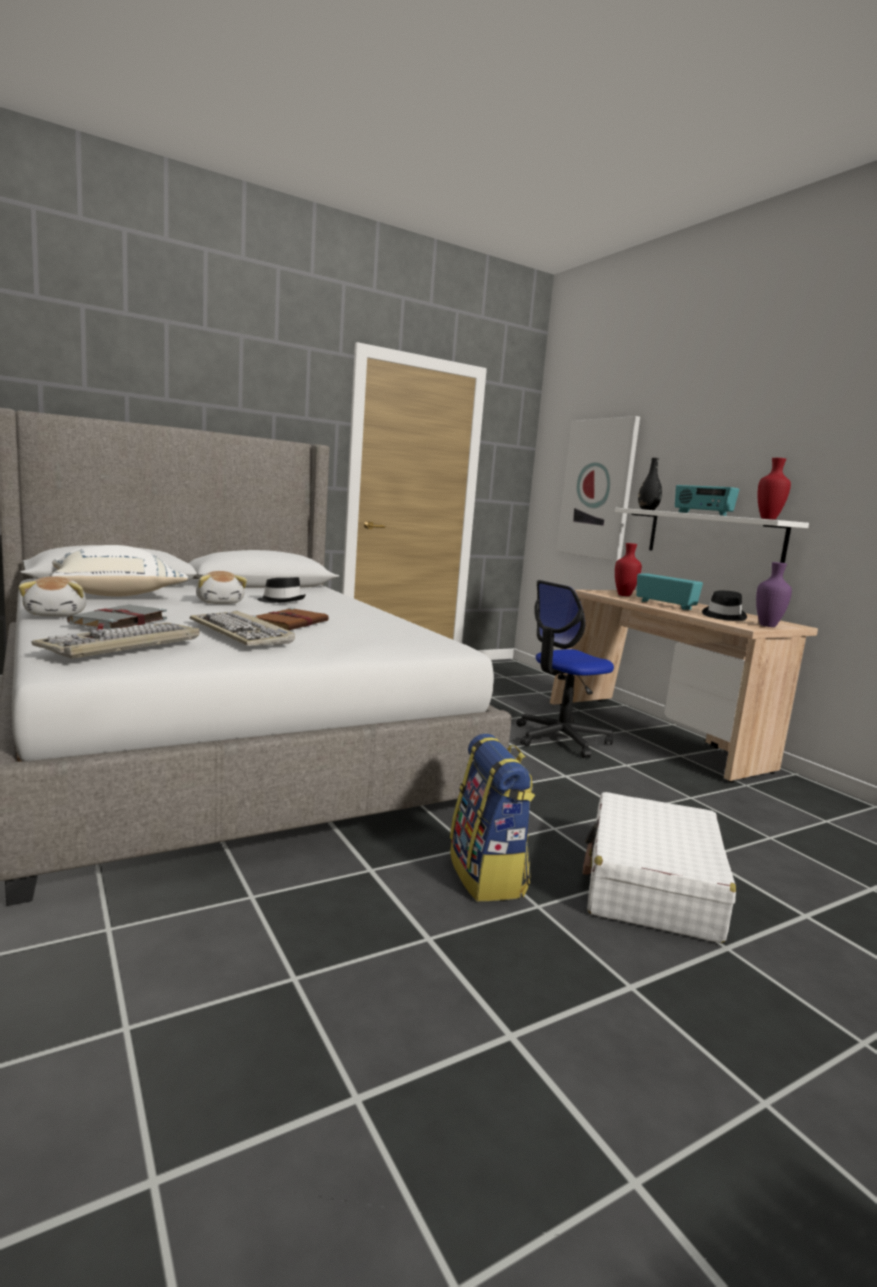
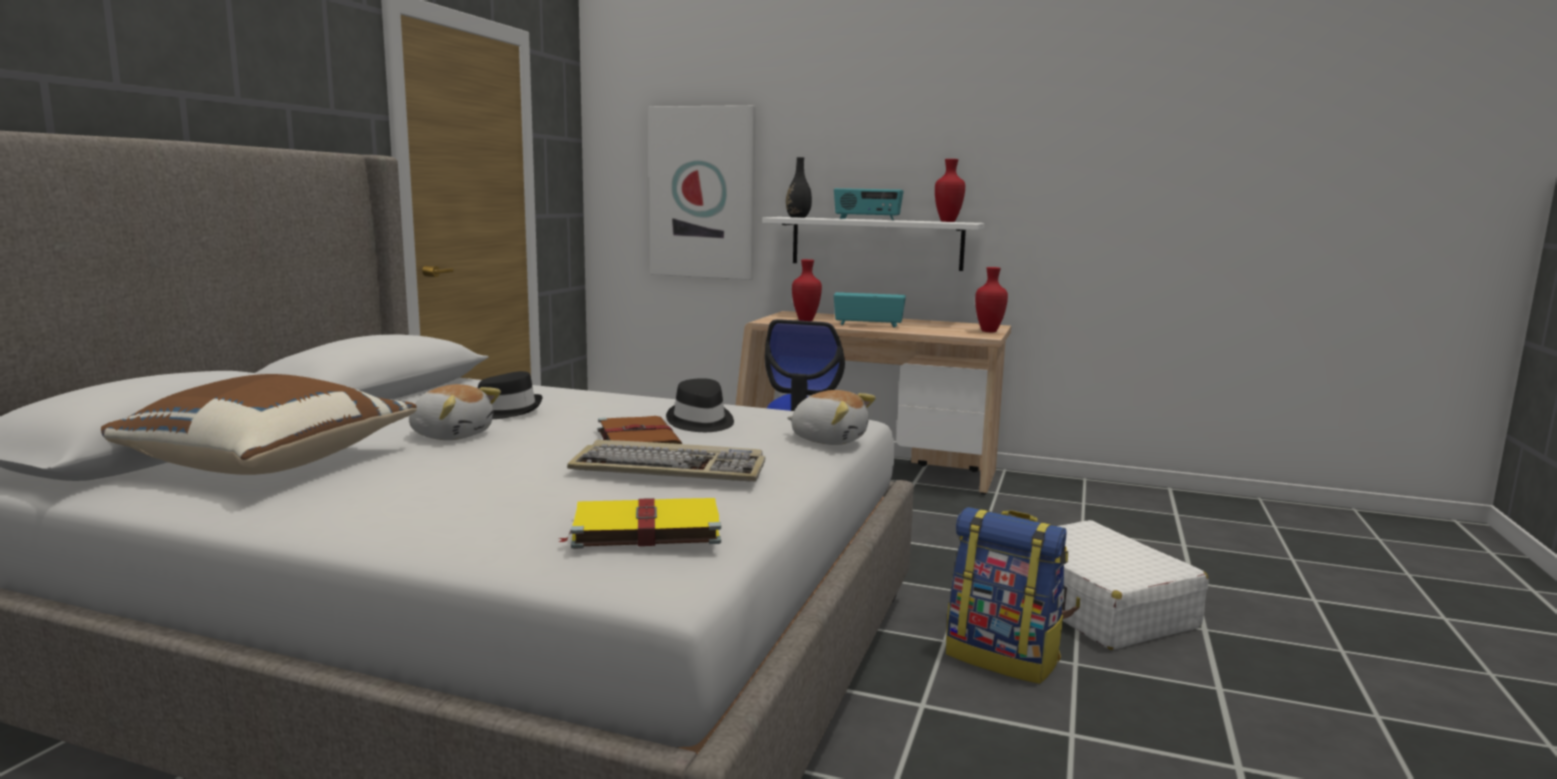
camera: 40 degrees left, 0 degrees up
(57, 614) = (339, 522): plush toy -> plush toy (829, 440)
(117, 594) = (267, 464): white pillow -> brown pillow
(118, 621) = (493, 502): grey book -> none
(122, 644) = (643, 528): keyboard -> yellow book
(723, 616) = (937, 328): black hat -> black hat (700, 422)
(768, 626) = (989, 331): purple vase -> red vase

